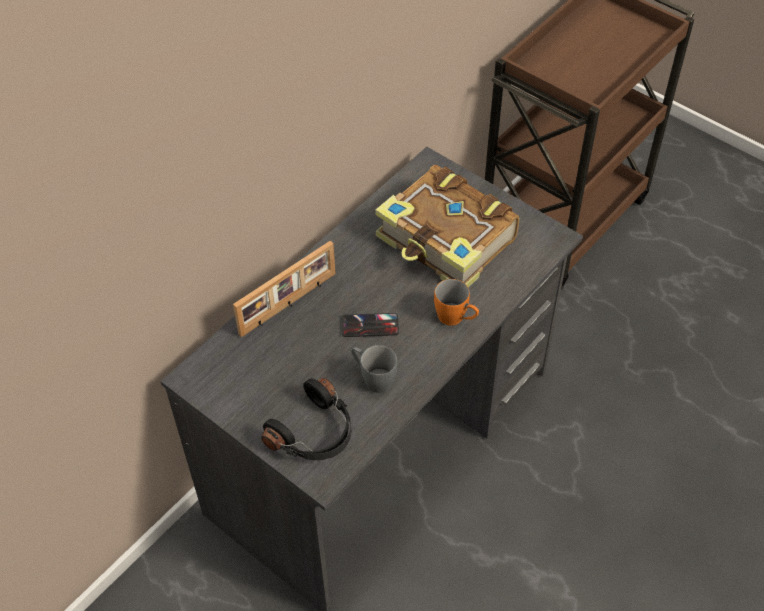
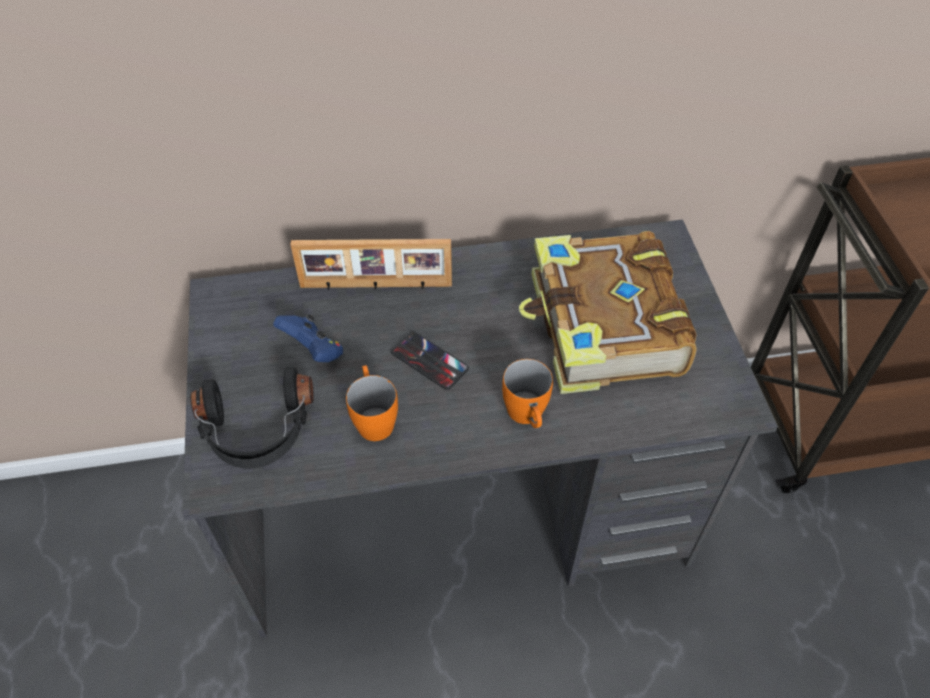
camera: 40 degrees right, 0 degrees up
(294, 367) = (314, 350): none -> blue game controller
(373, 378) = (373, 417): grey mug -> orange mug

